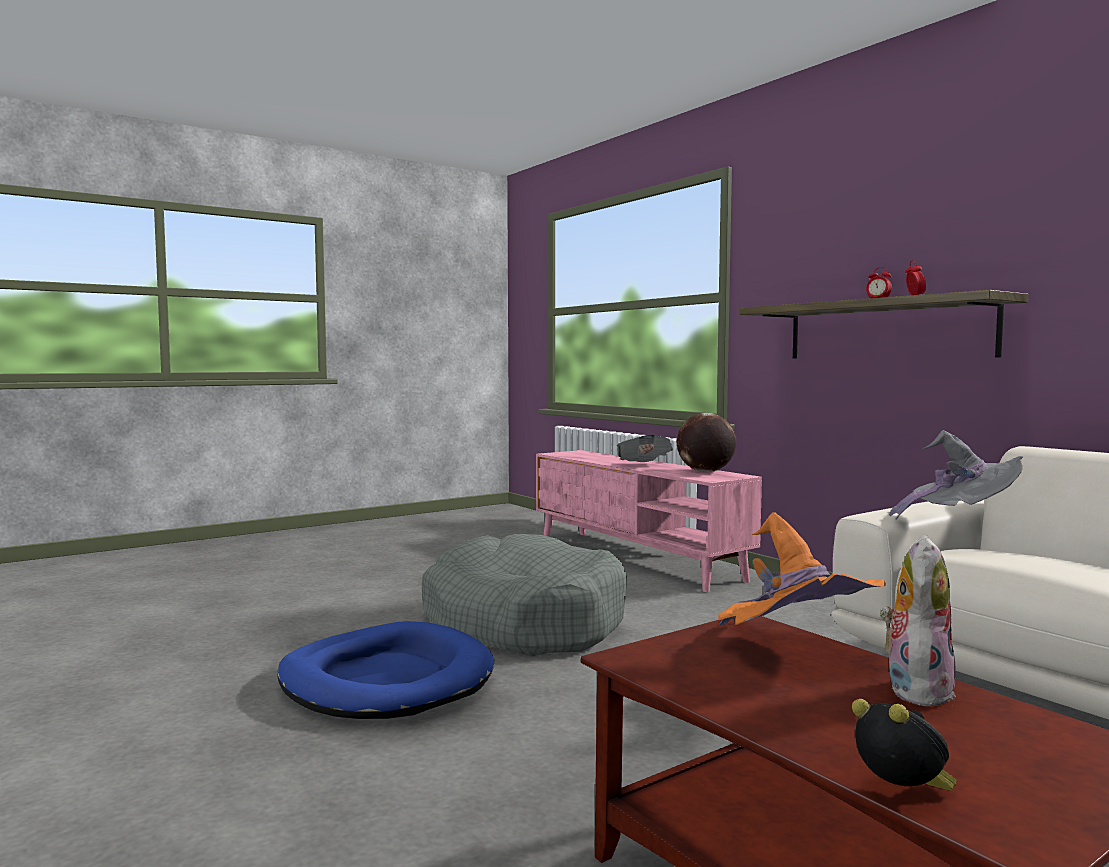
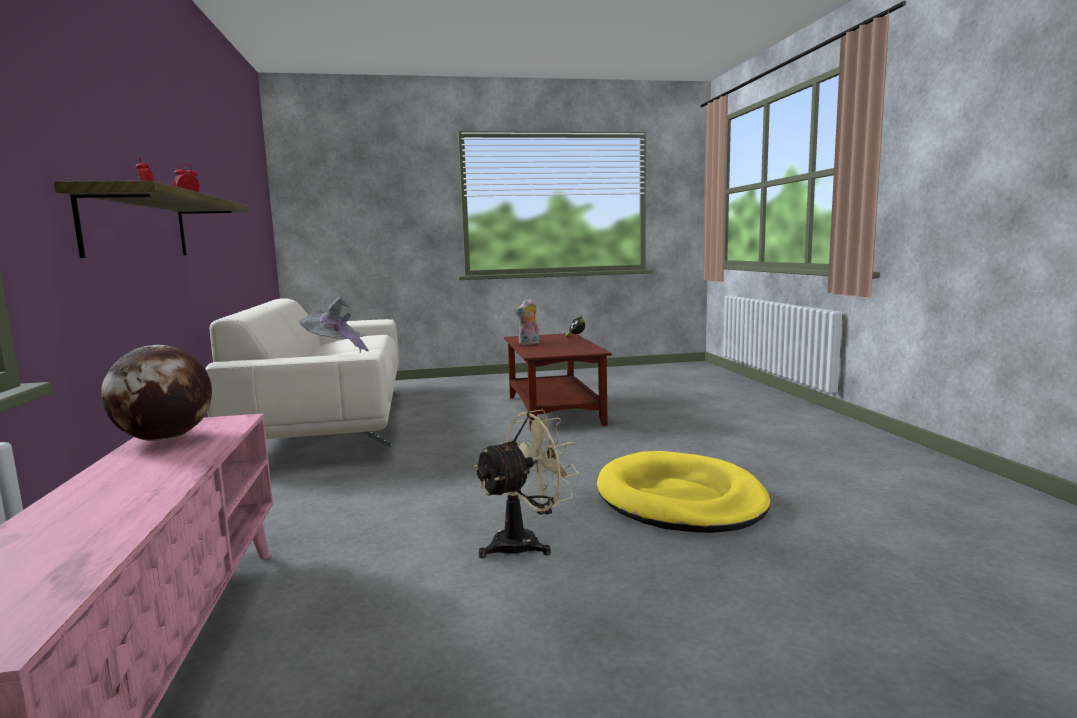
camera: 155 degrees left, 5 degrees up
(386, 680) = (680, 499): blue dog bed -> yellow dog bed
(523, 622) = (525, 543): grey dog bed -> beige fan
(644, 465) = (145, 477): newspaper -> none
(793, 651) = (540, 349): orange hat -> none

